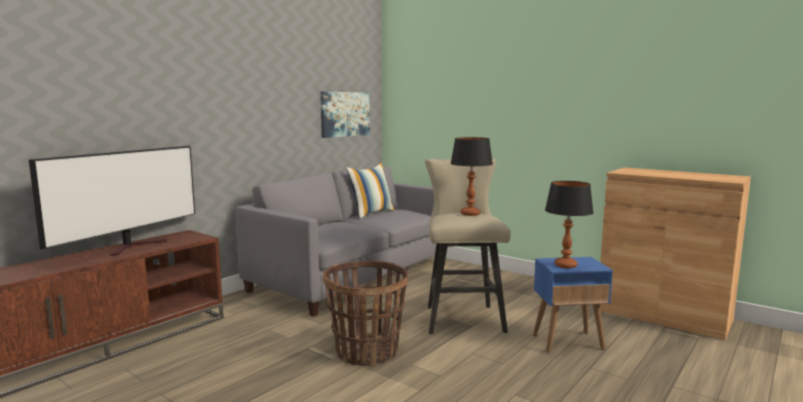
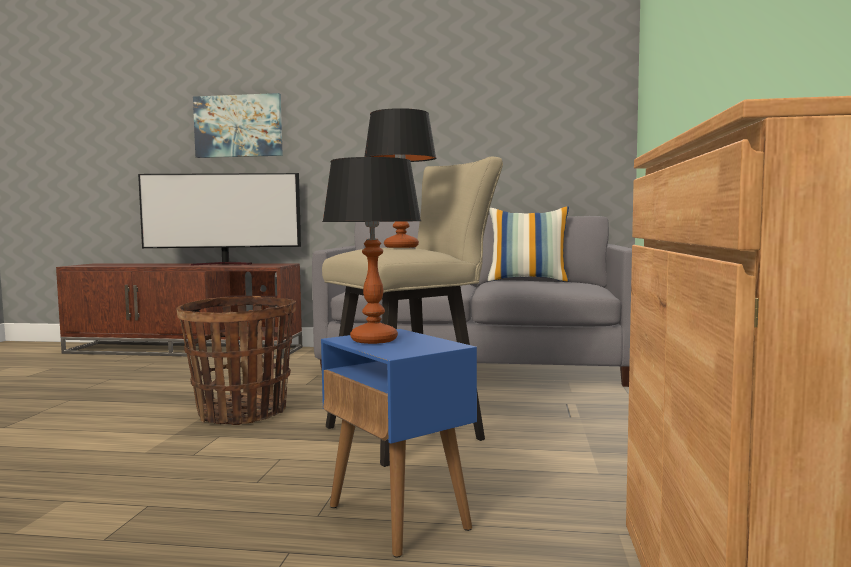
camera: 60 degrees right, 5 degrees down
(344, 114) = (546, 138): picture -> picture (238, 126)

